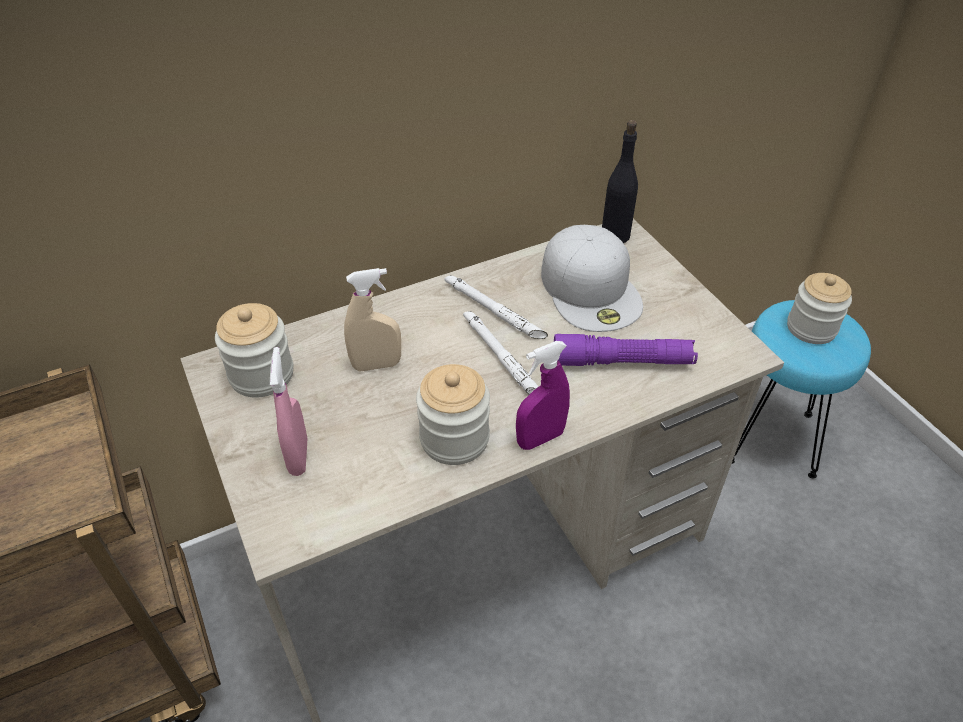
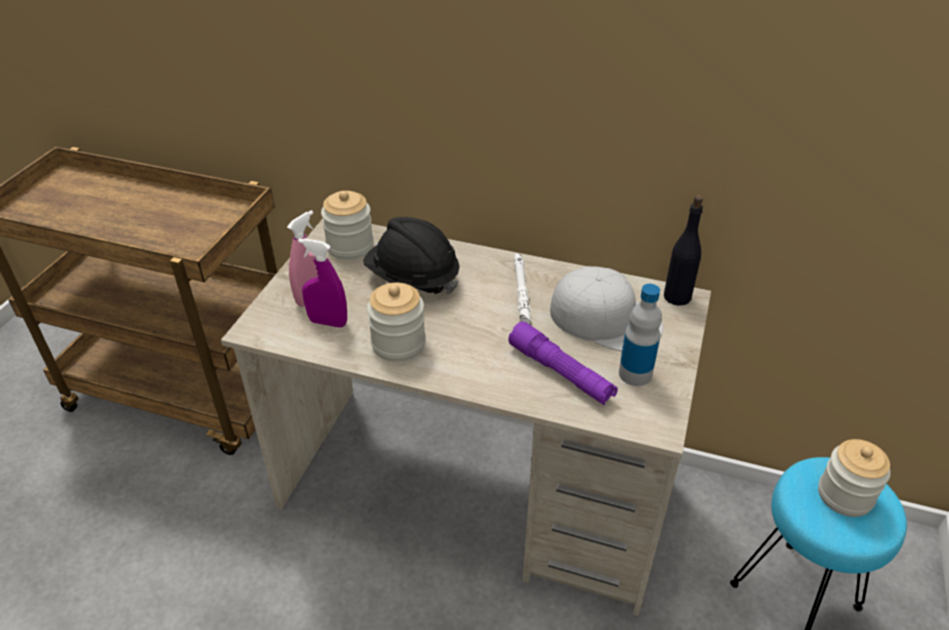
camera: 45 degrees right, 5 degrees down
(376, 365) = (412, 278): beige spray bottle -> black hard hat
(501, 358) = (487, 320): white flashlight -> none
(540, 438) = (444, 378): purple spray bottle -> purple spray bottle (328, 322)
(591, 289) = (607, 318): white cap -> white cap turned 90 degrees counterclockwise
(673, 322) = (635, 374): none -> bottle

